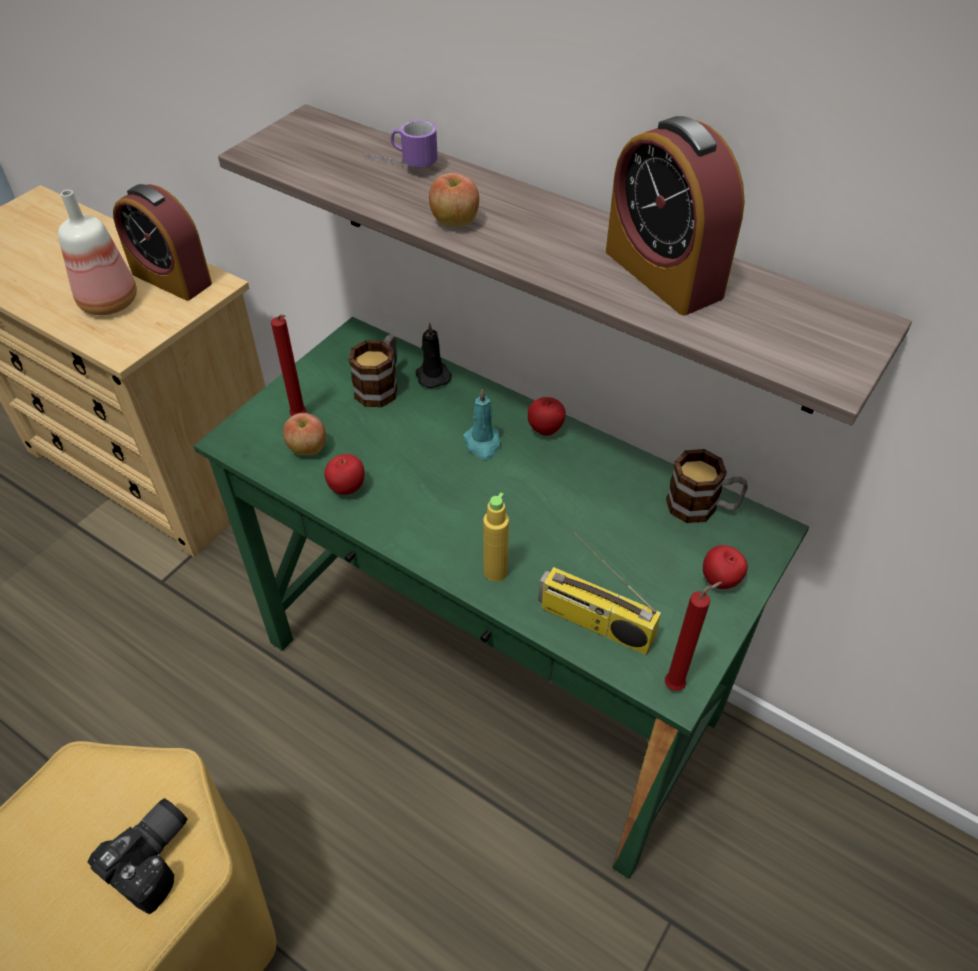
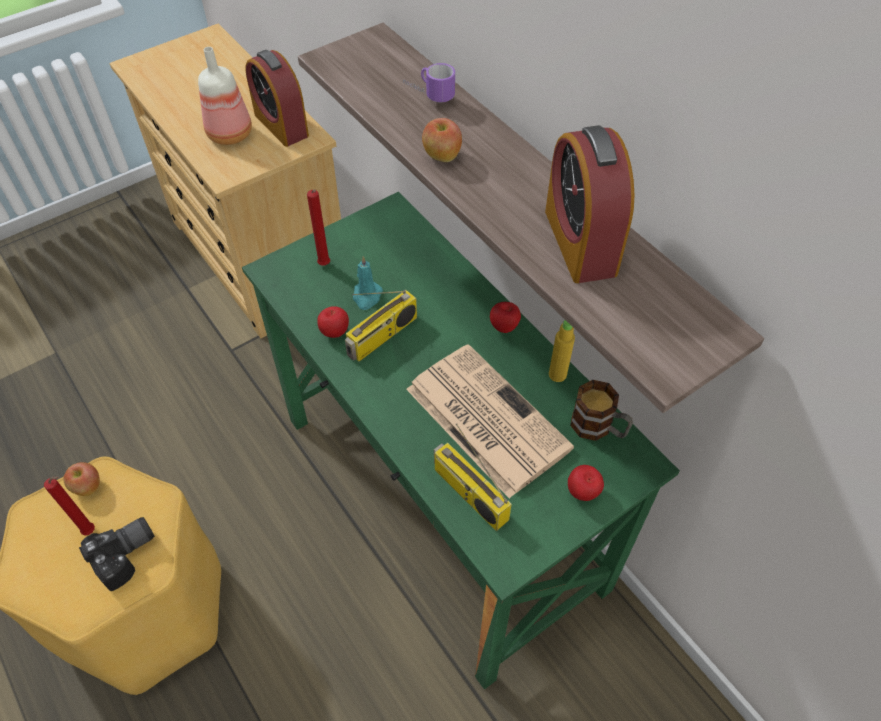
camera: 20 degrees right, 5 degrees up
(307, 449) = (319, 293): apple -> apple (88, 487)
(381, 386) = (394, 256): mug -> none
(408, 478) = (382, 337): none -> radio
(432, 375) = (437, 257): black candle -> none
(483, 444) = (450, 325): turquoise candle -> turquoise candle (367, 296)
(495, 571) = (413, 430): yellow bottle -> yellow bottle (557, 374)
(571, 533) = (484, 417): none -> newspaper
(677, 684) = (508, 562): red candle -> red candle (91, 531)

